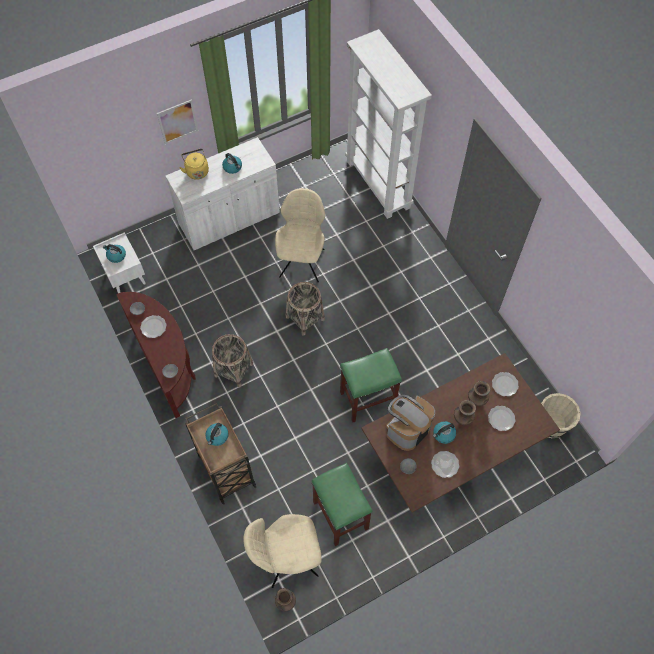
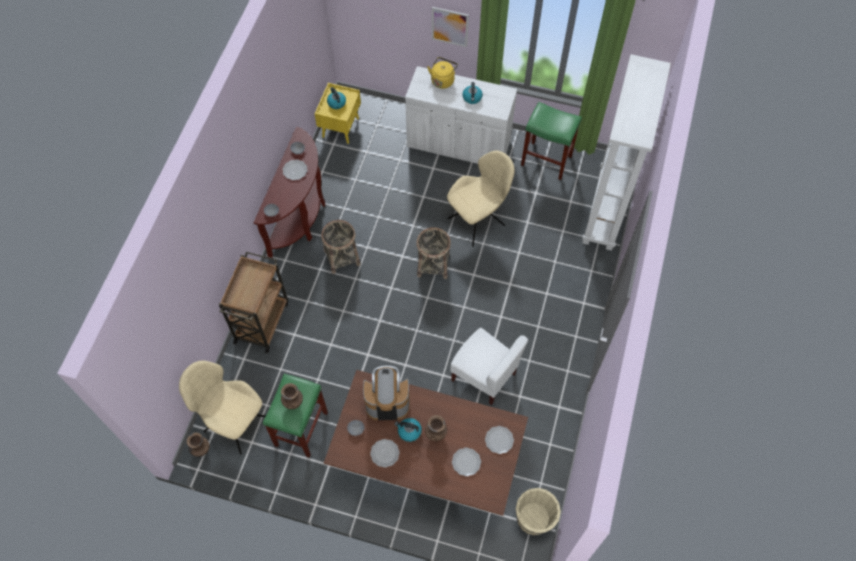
camera: 45 degrees right, 0 degrees up
(125, 277) = (340, 127): white nightstand -> yellow nightstand
(217, 436) = (253, 283): kettle -> none
(368, 399) = (413, 366): green stool -> green stool (547, 160)
(422, 362) = (484, 376): none -> white chair
(476, 401) = (462, 431): brown vase -> brown vase (293, 402)

